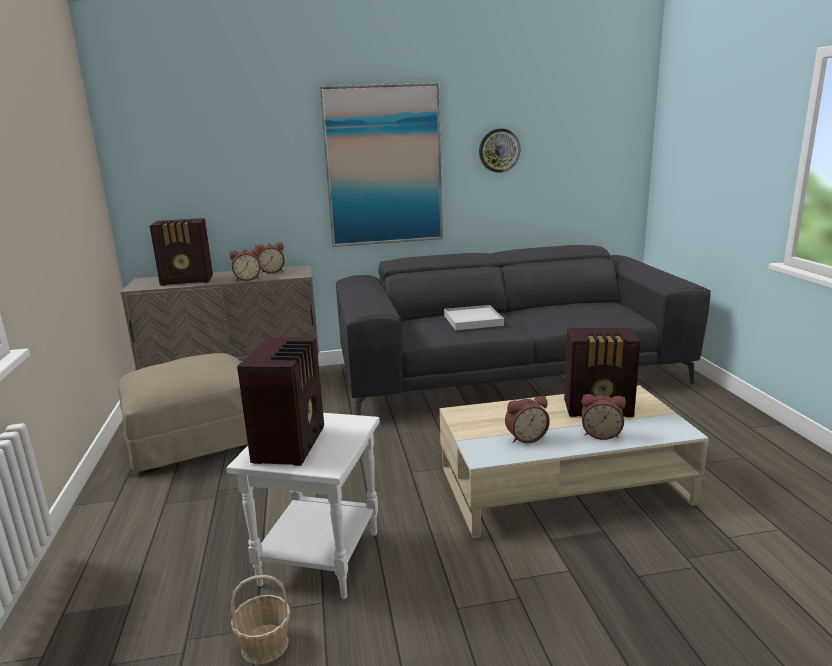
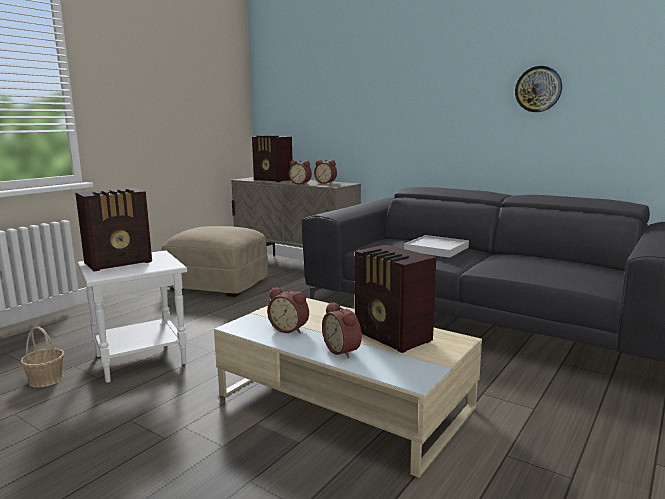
camera: 45 degrees right, 5 degrees down
(383, 166) = (425, 103): picture -> none

